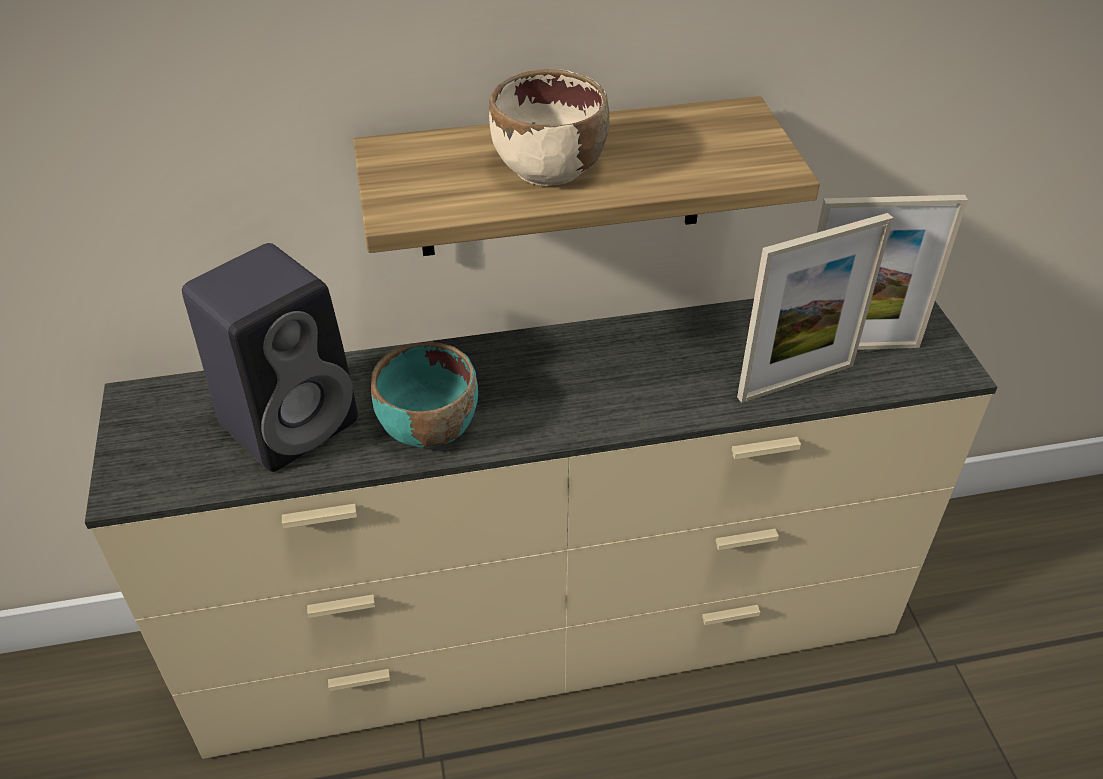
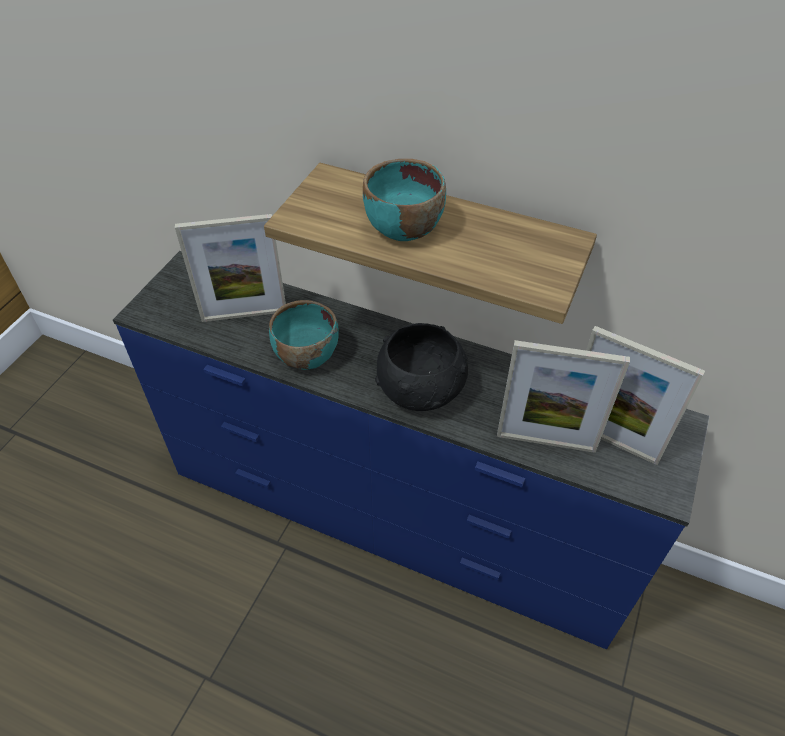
camera: 35 degrees right, 5 degrees up
(292, 420) = (244, 315): black speaker -> picture frame
(548, 169) = (403, 227): beige bowl -> turquoise bowl
(552, 636) = (393, 518): beige dresser -> blue dresser
(610, 394) = (422, 389): none -> black bowl

